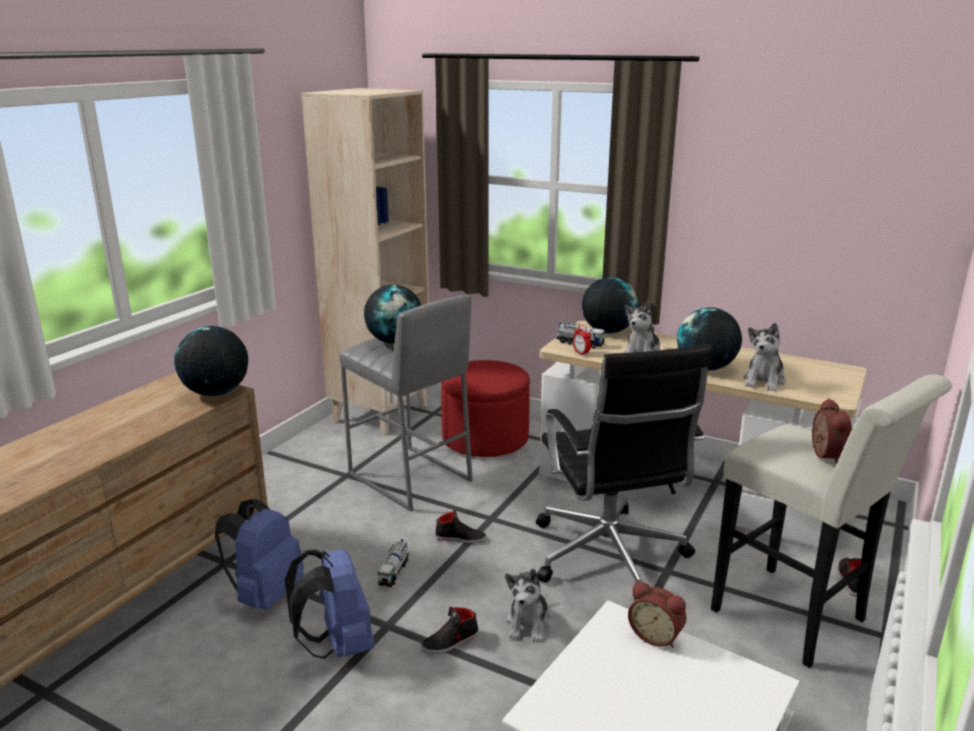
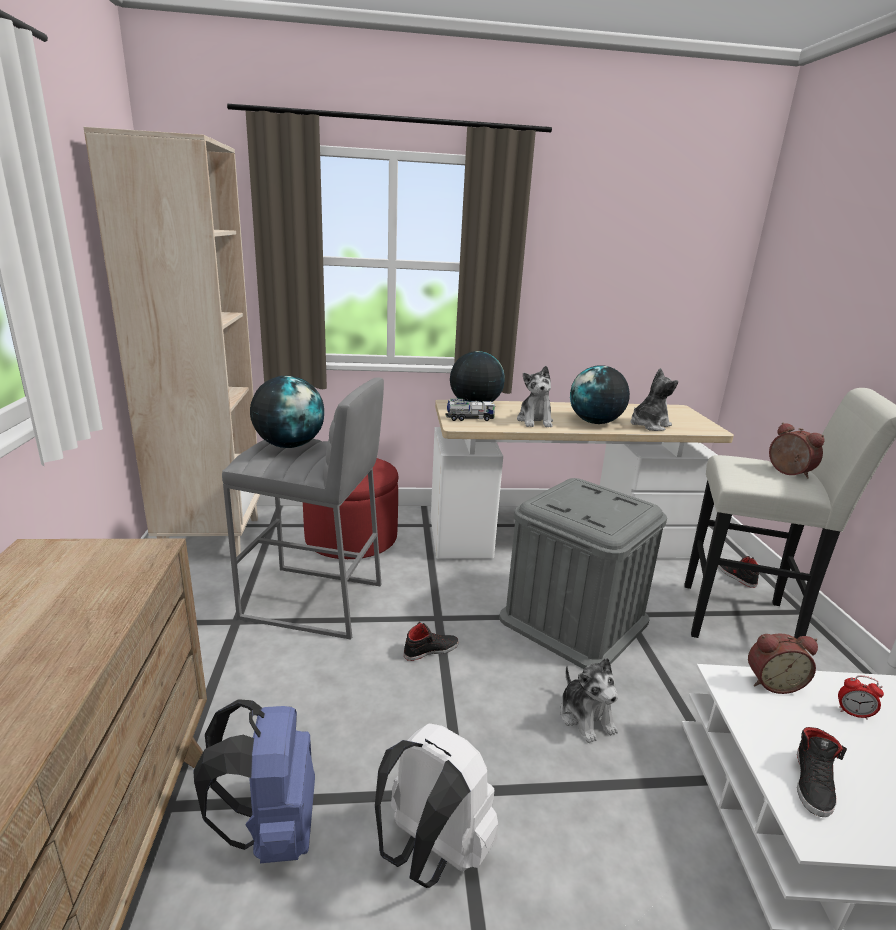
camera: 35 degrees left, 0 degrees up
(216, 393) = (131, 559): globe -> none
(338, 645) = (431, 852): blue backpack -> white backpack
(394, 572) = (402, 719): toy truck -> none
(450, 642) = (542, 777): black shoe -> black shoe (813, 783)
(581, 353) = (484, 427): alarm clock -> alarm clock (853, 713)
(609, 557) = (574, 619): black office chair -> grey storage box
(764, 381) = (649, 425): plush toy -> plush toy turned 120 degrees counterclockwise

